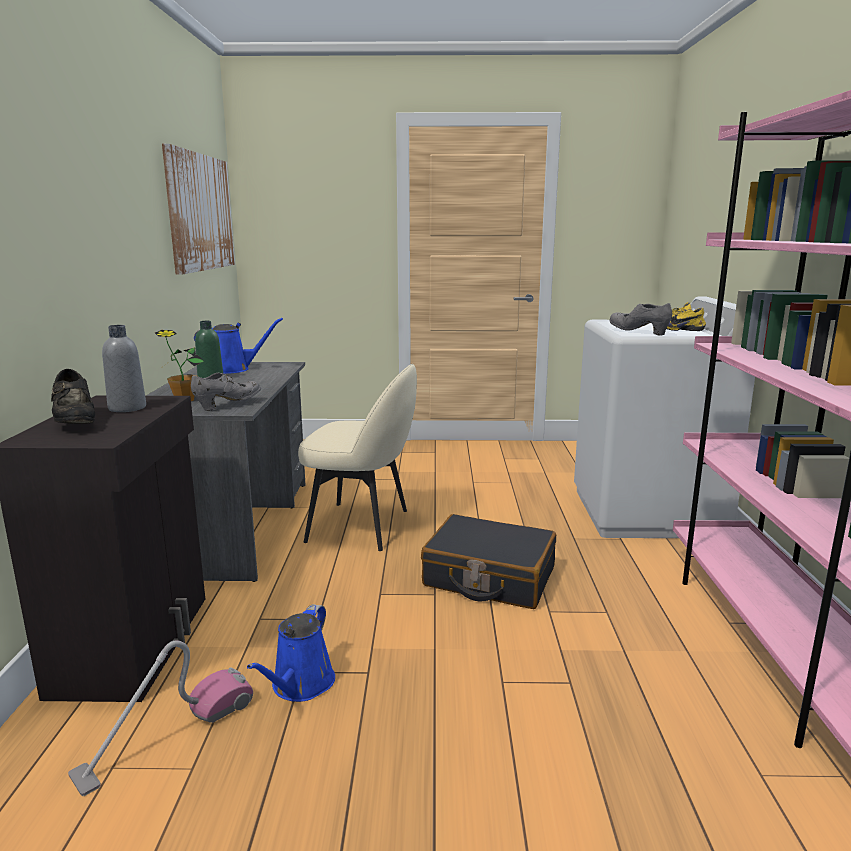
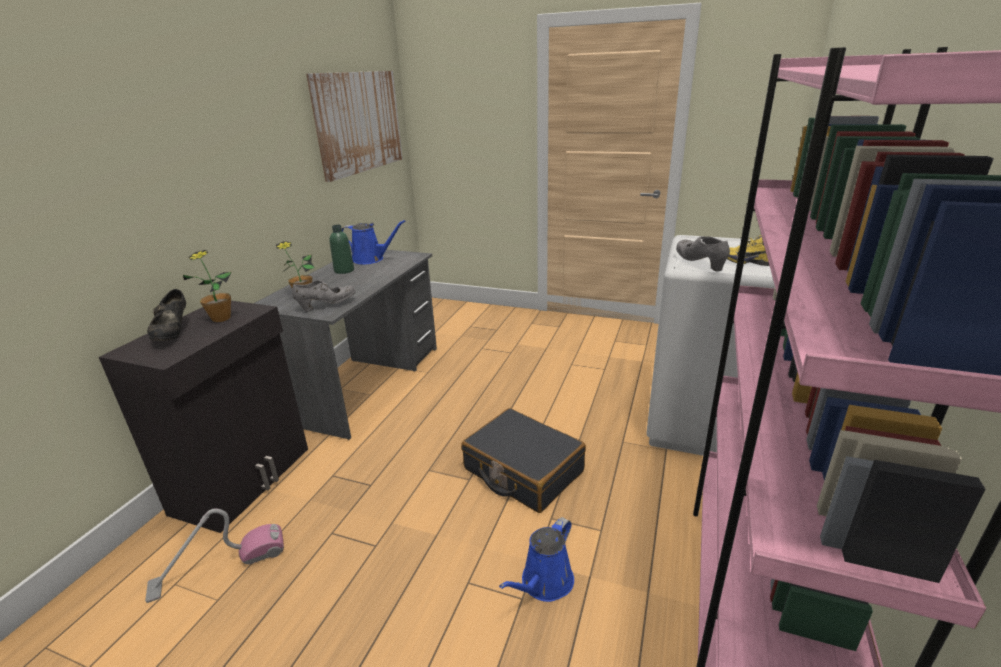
camera: 20 degrees right, 10 degrees up
(127, 408) = (221, 318): grey bottle -> potted plant
(300, 685) = (323, 546): blue watering can -> blue watering can (544, 583)
(361, 526) = (454, 398): beige chair -> none

